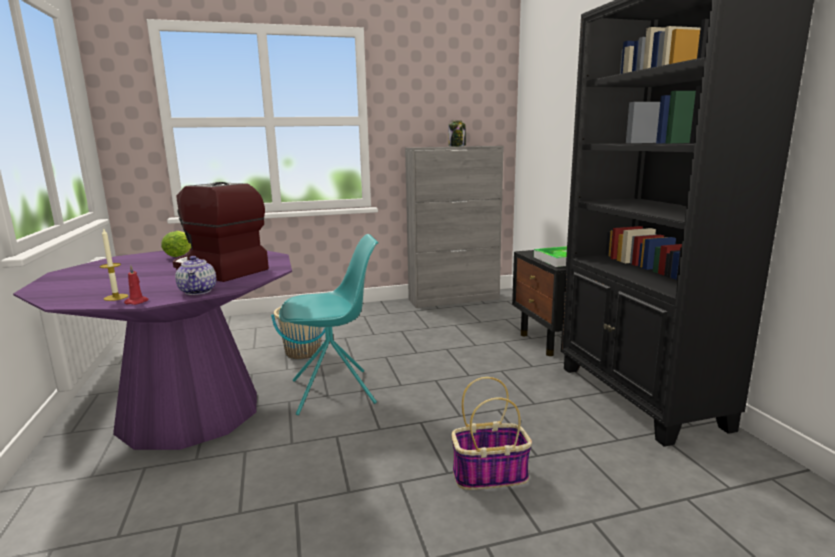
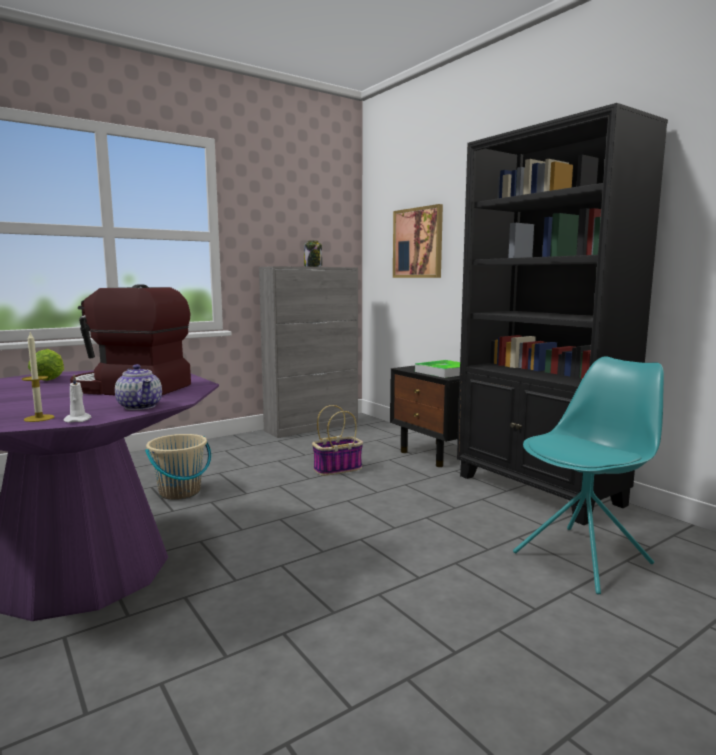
camera: 20 degrees left, 5 degrees down
(137, 302) = (78, 420): red candle -> white candle
(335, 391) = (247, 524): turquoise chair -> turquoise chair (584, 557)
(490, 474) = (459, 571): basket -> basket (338, 468)
(560, 120) = (418, 243): none -> picture

